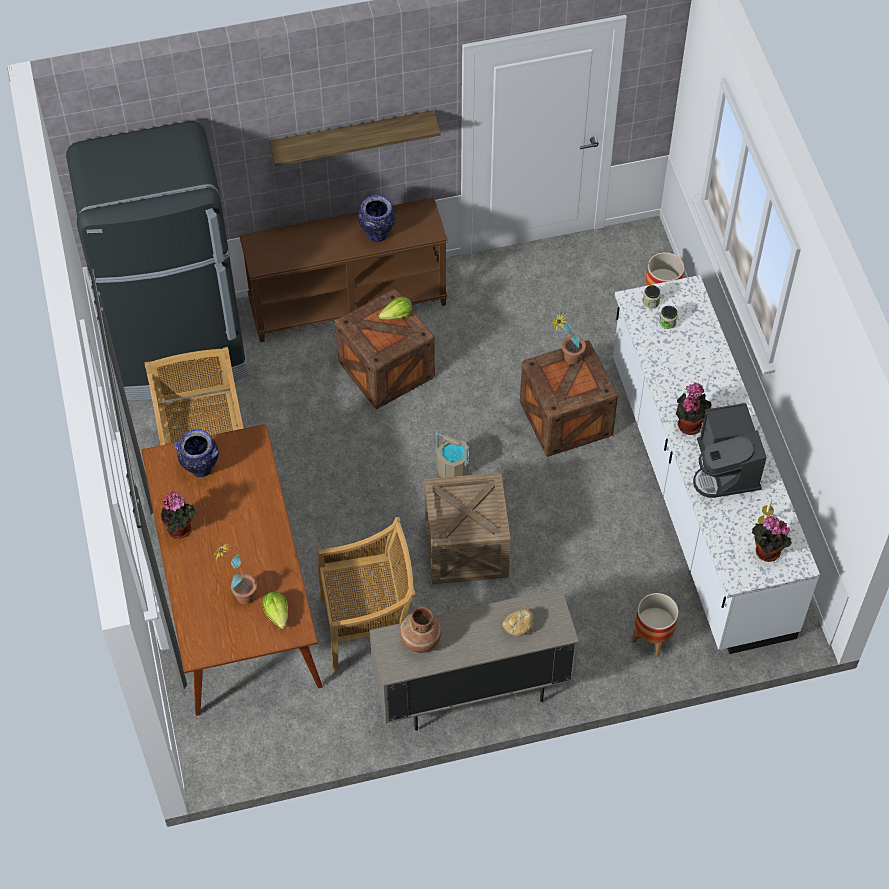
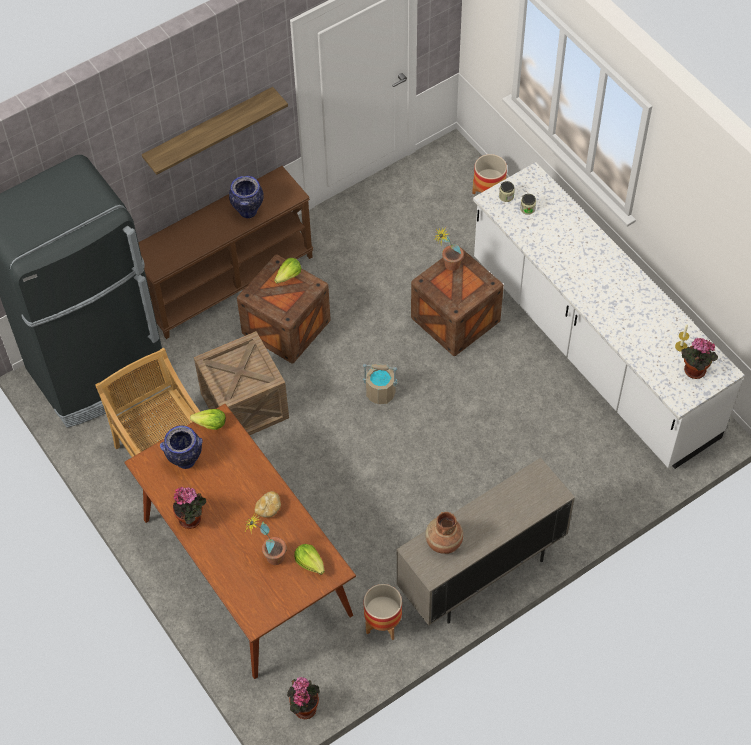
camera: 20 degrees left, 0 degrees up
(242, 440) = (210, 424): none -> lettuce
(369, 626) = (369, 549): beige chair -> none
(466, 547) = (421, 454): crate -> crate (244, 405)
(518, 626) = (520, 502): bread -> bread (268, 508)
(652, 638) = (608, 477): planter -> planter (383, 624)
(689, 423) = (583, 286): potted plant -> potted plant (304, 707)
(725, 469) = (630, 314): coffee machine -> none

